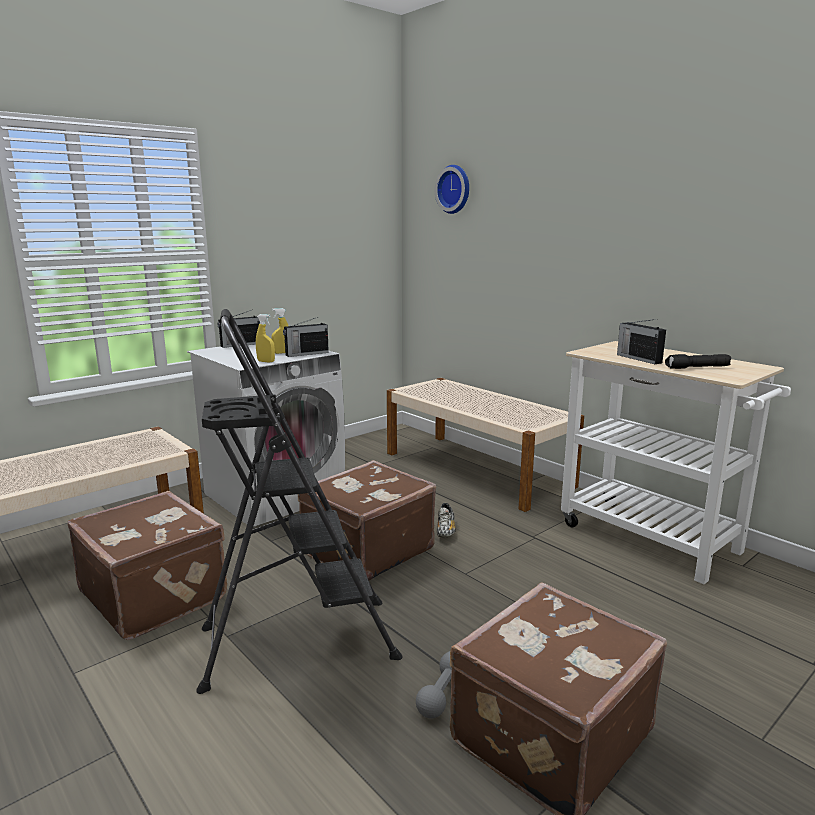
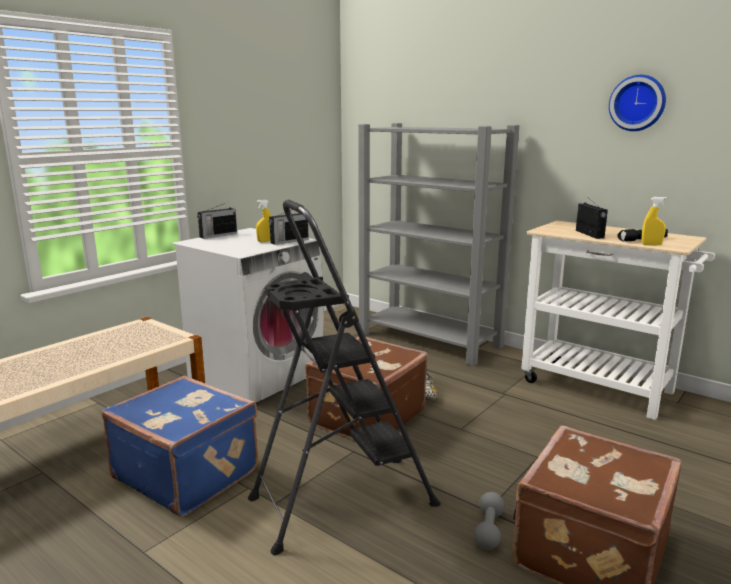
camera: 10 degrees left, 0 degrees up
(156, 594) = (187, 473): brown suitcase -> blue suitcase
(266, 361) = (258, 249): yellow spray bottle -> yellow spray bottle (651, 244)
(455, 189) = (397, 89): wall clock -> wall clock (638, 103)
(477, 469) = (429, 340): beige bench -> grey bookcase
(638, 358) = (589, 234): radio -> radio turned 150 degrees counterclockwise

